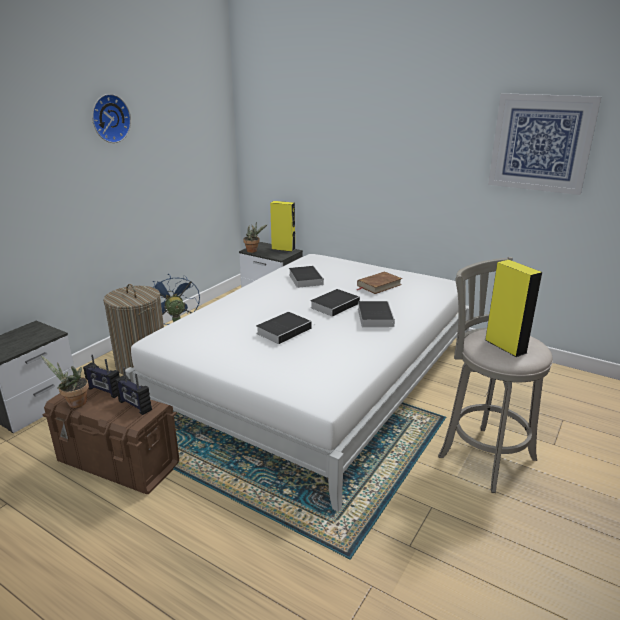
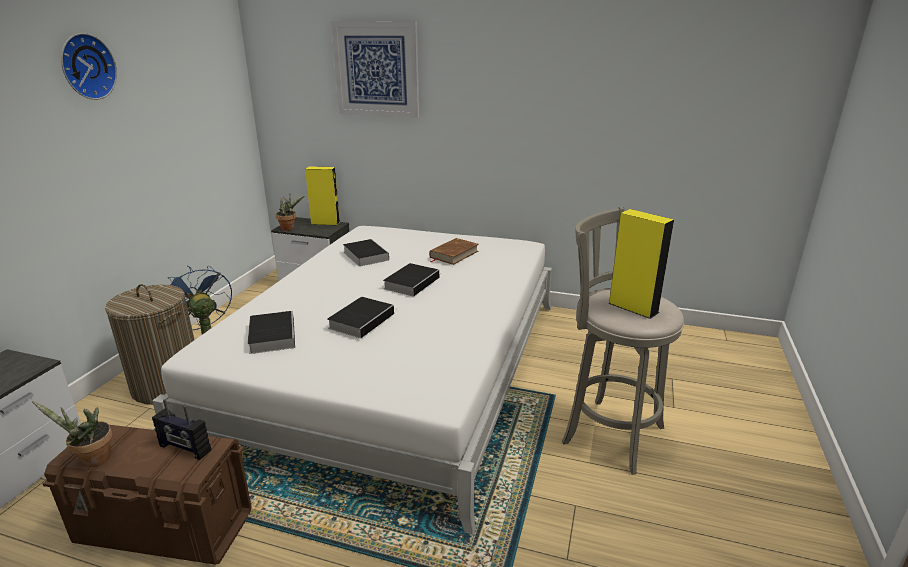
camera: 15 degrees left, 0 degrees up
(104, 391) = (134, 434): radio -> none
(374, 316) = (462, 290): book -> book (272, 335)
(541, 143) = (615, 83): picture -> picture (376, 69)

